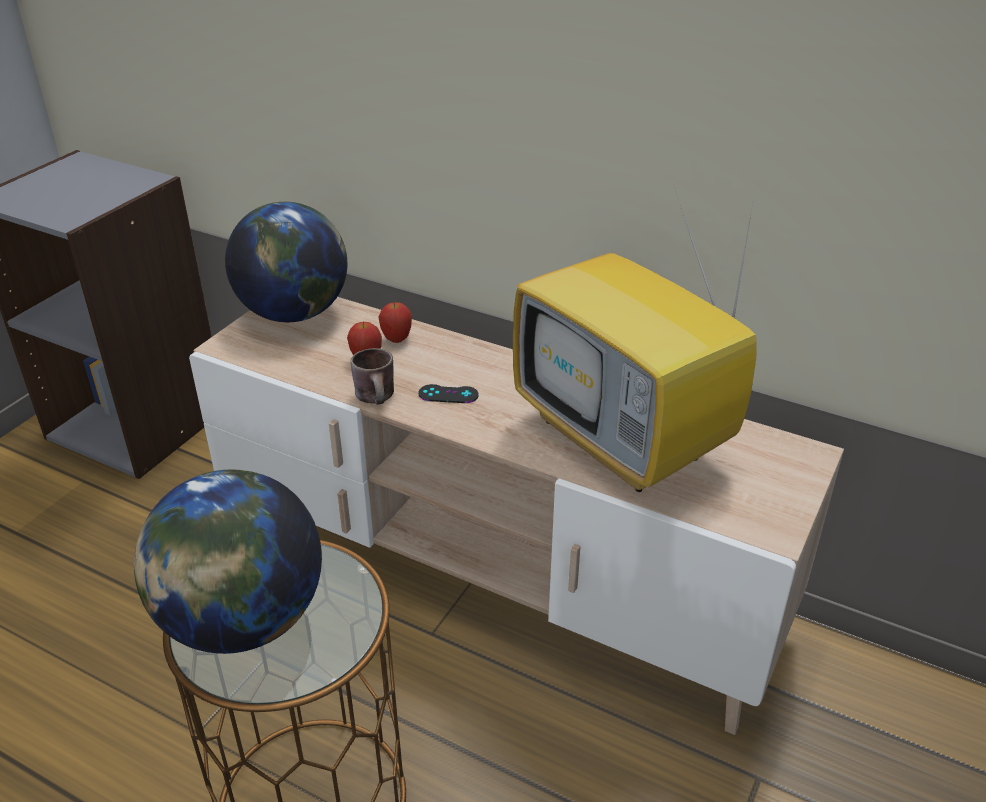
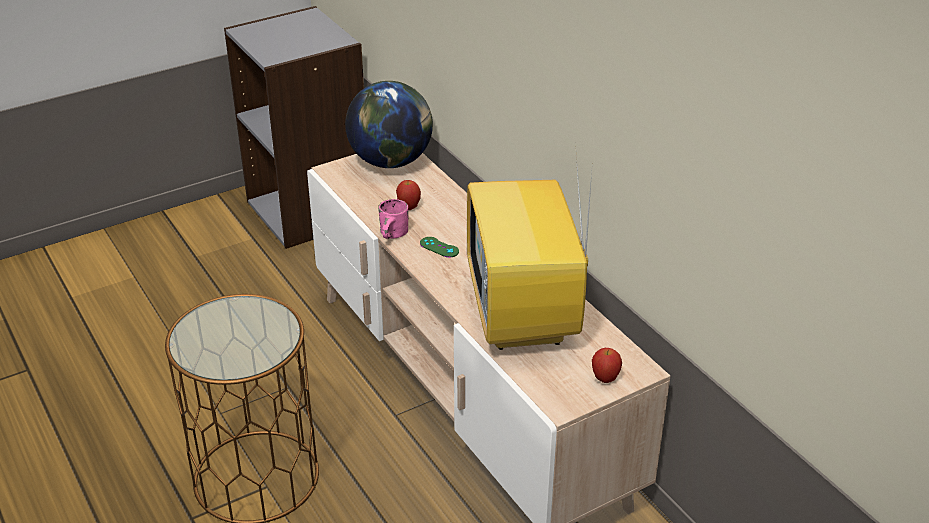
camera: 30 degrees right, 0 degrees up
(242, 621) = (215, 331): globe -> none
(379, 398) = (395, 235): brown mug -> pink mug
(396, 339) = (440, 200): apple -> apple (605, 379)
(448, 394) = (439, 247): black game controller -> green game controller

